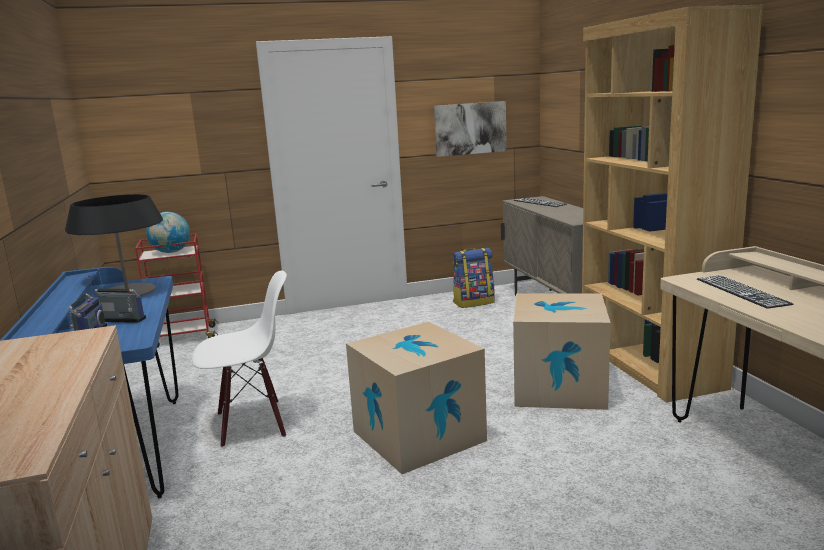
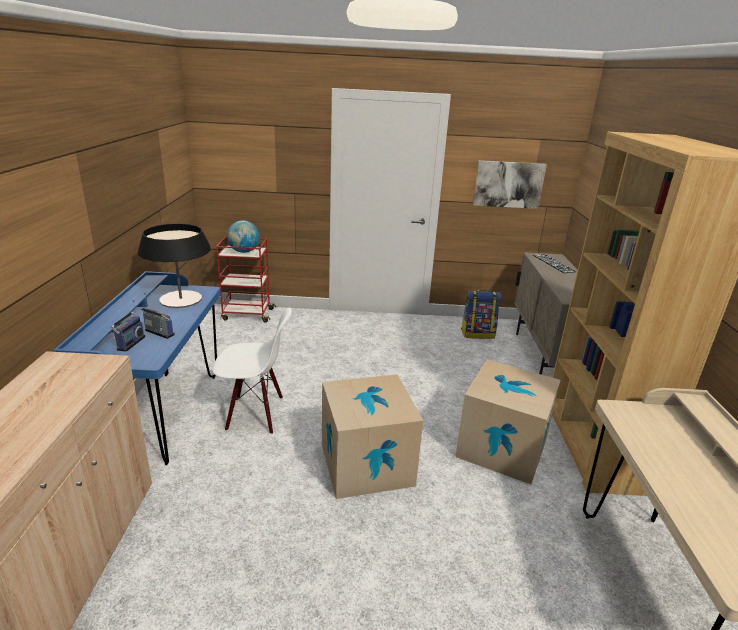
camera: 15 degrees right, 10 degrees up
(741, 291) = (661, 443): keyboard -> none

